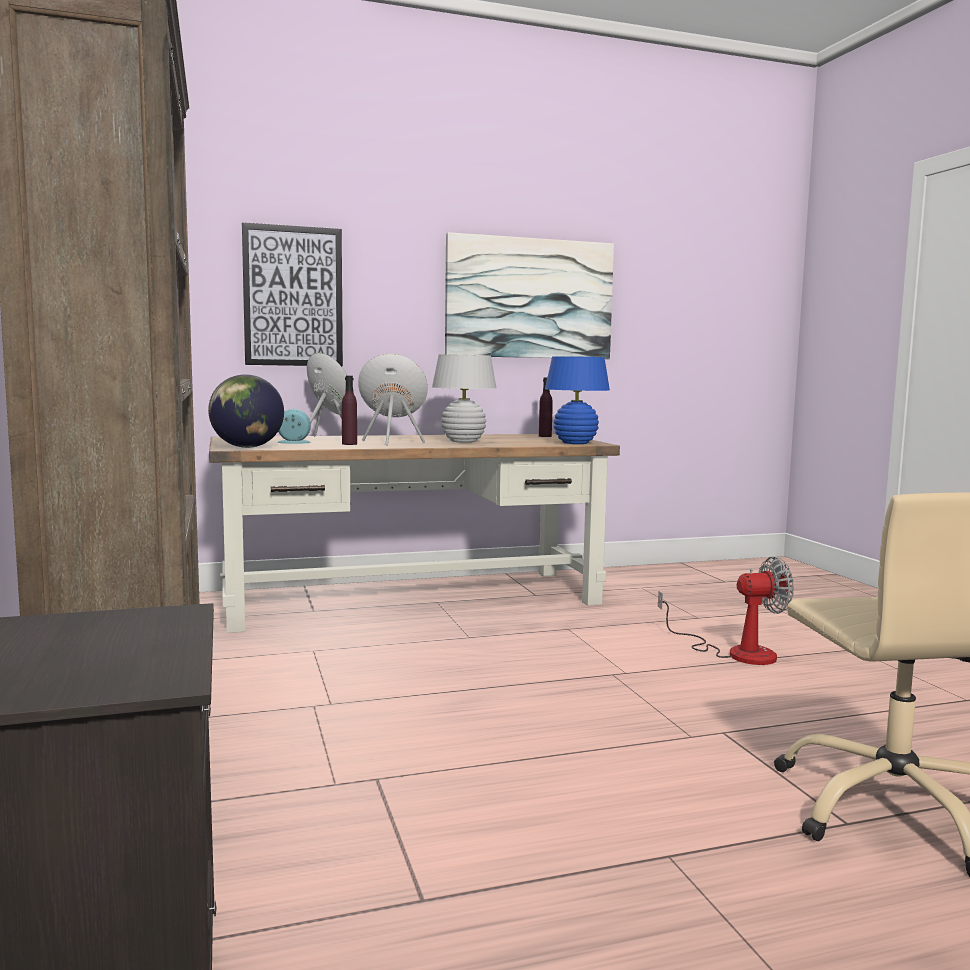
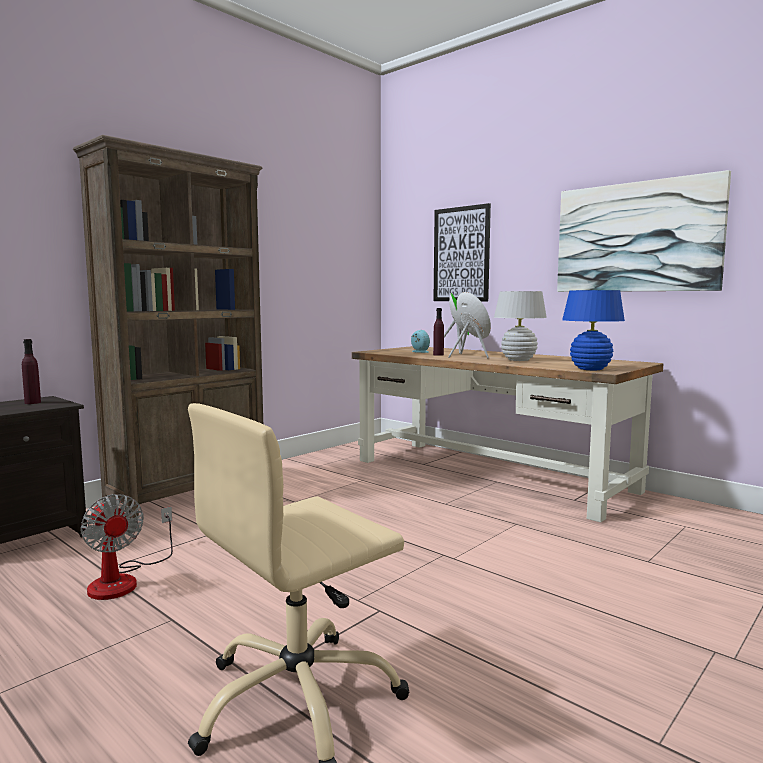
camera: 60 degrees right, 0 degrees up
(246, 447) = (378, 351): globe -> none
(545, 436) = (619, 363): purple bottle -> purple bottle (32, 402)
(736, 652) = (578, 591): fan -> fan (124, 580)

